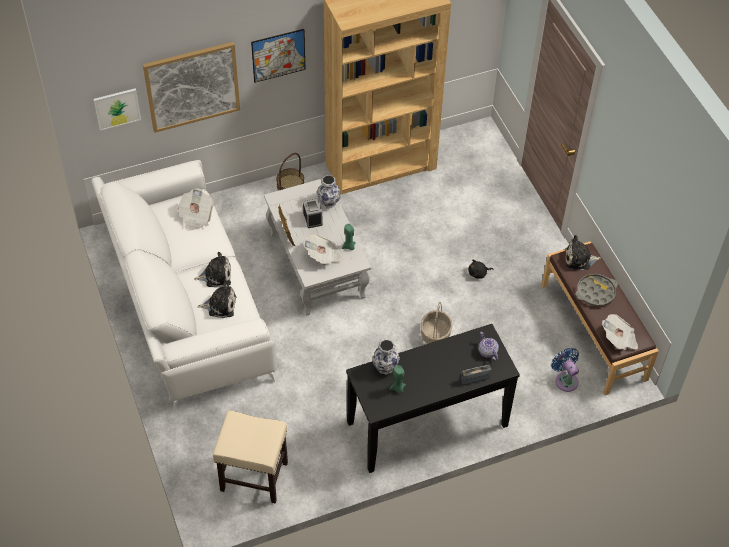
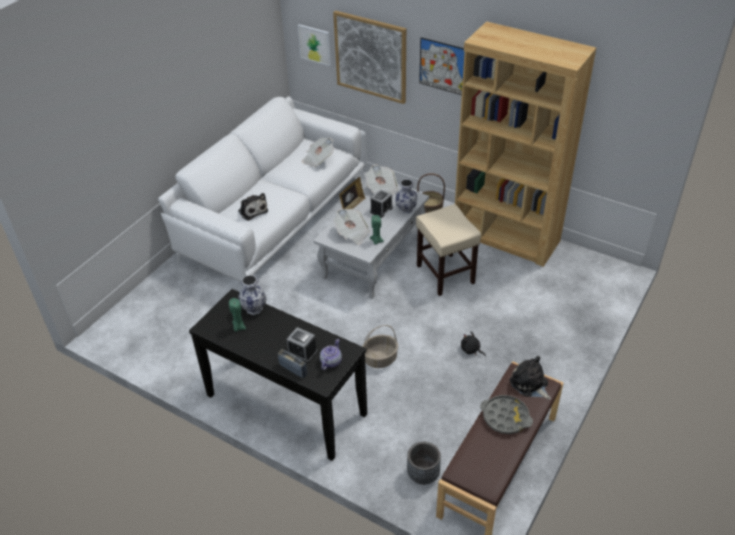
camera: 55 degrees right, 10 degrees down
(216, 275) = (277, 195): plush toy -> none
(253, 476) = (151, 332): beige stool -> beige stool (444, 274)
(462, 363) = (302, 352): none -> alarm clock
(565, 379) = (423, 474): blue fan -> grey planter
(619, 339) = (470, 466): newspaper -> newspaper (382, 189)

